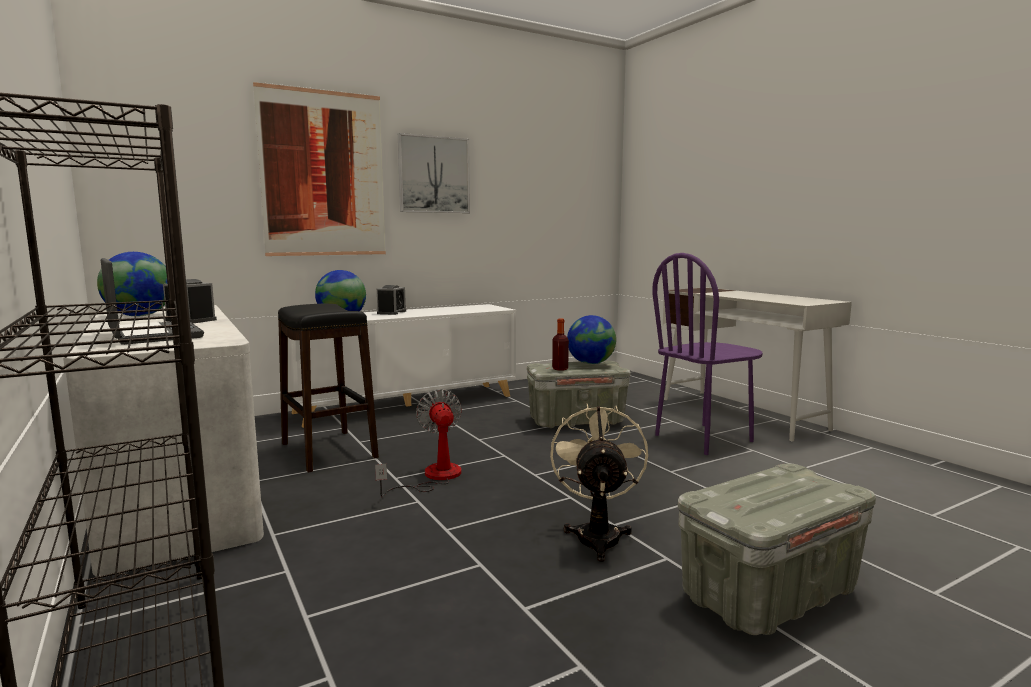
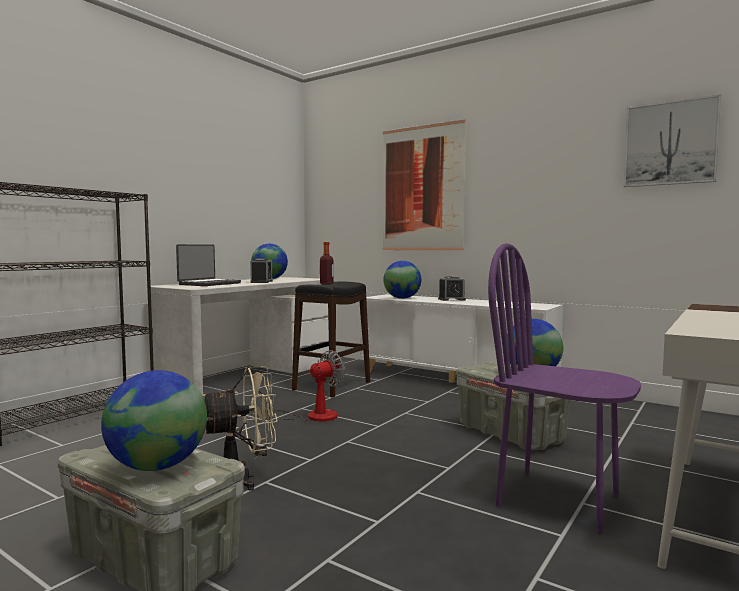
camera: 65 degrees right, 5 degrees down
(434, 175) = (511, 178): picture -> picture (670, 143)
(560, 369) = (485, 369): bottle -> bottle (326, 284)
(802, 489) = (157, 466): none -> globe

